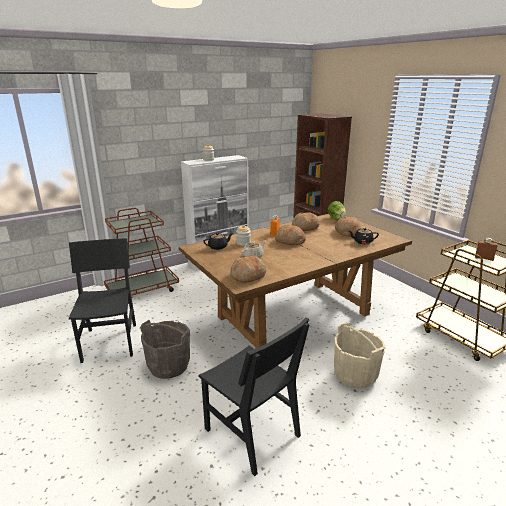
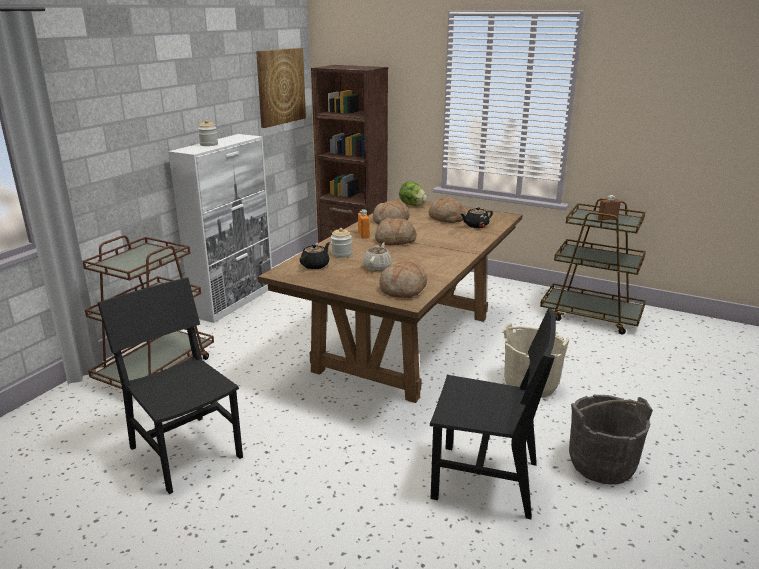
camera: 30 degrees left, 0 degrees up
(169, 365) = (308, 449): grey bucket -> grey bucket (601, 464)
(280, 126) = (280, 86): none -> picture

